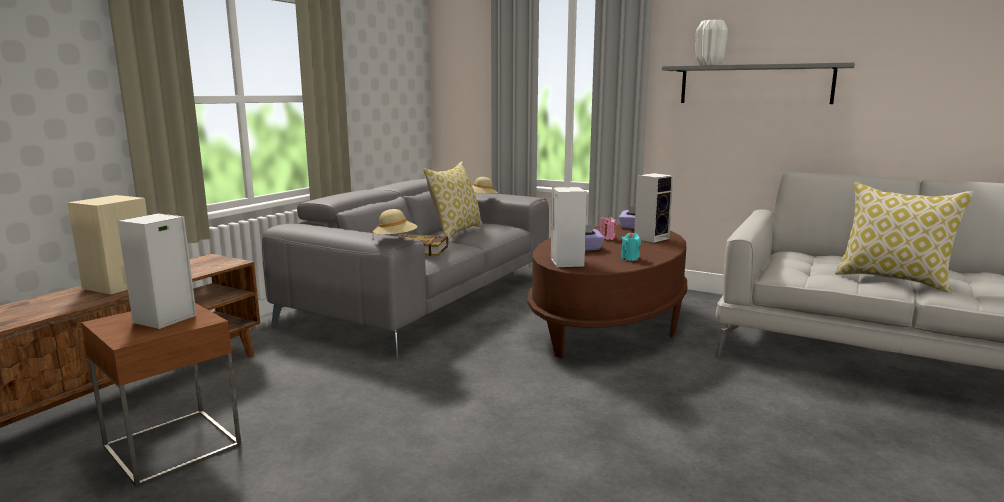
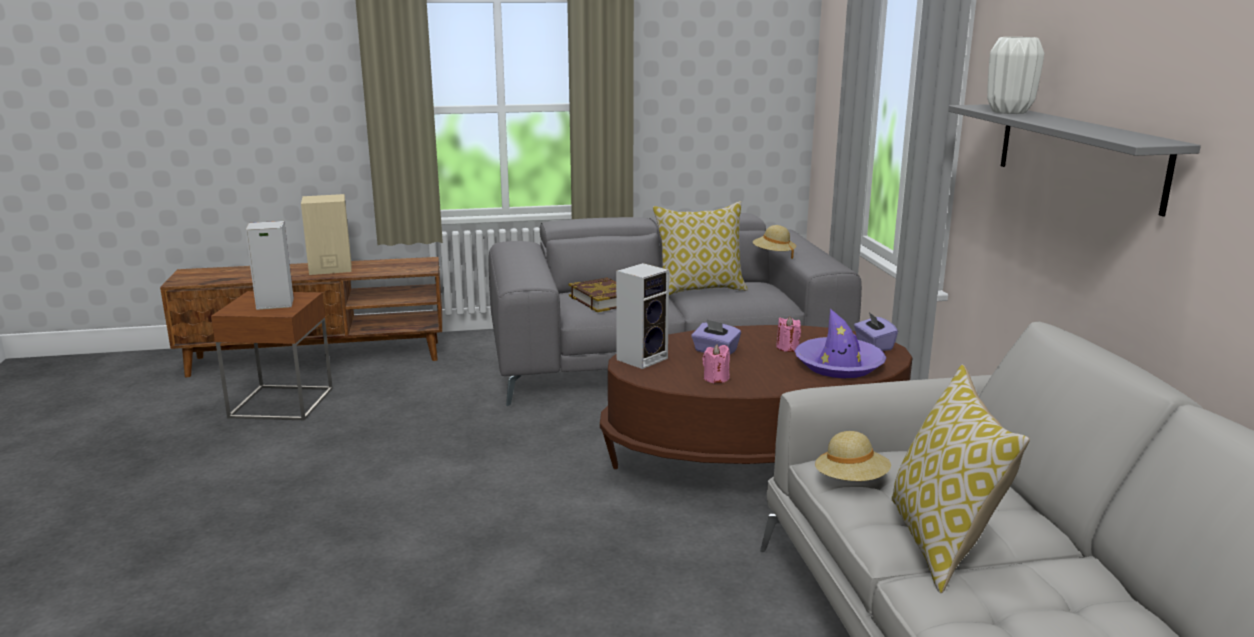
camera: 50 degrees right, 5 degrees up
(395, 240) = (525, 283): beige hat -> beige hat (851, 481)
(630, 258) = (716, 378): turquoise candle -> pink candle
(651, 238) = (839, 365): speaker -> purple hat

